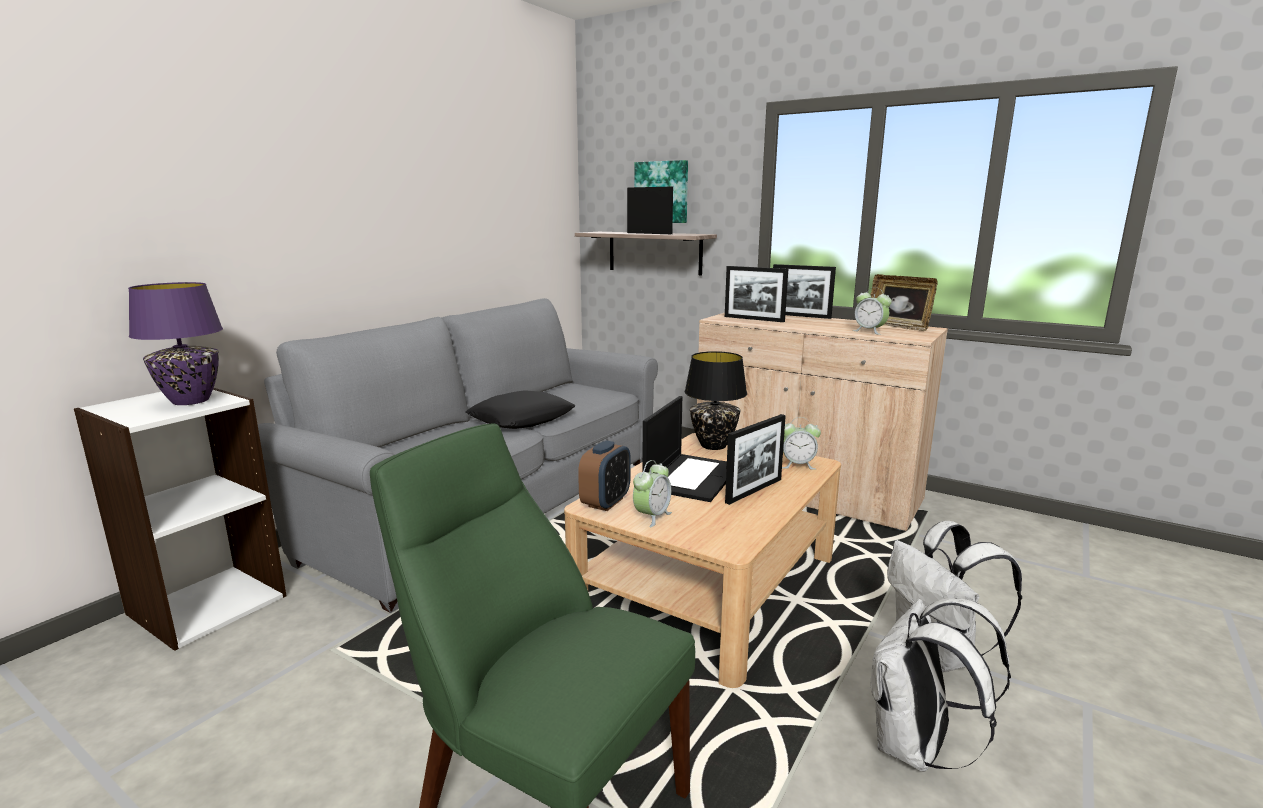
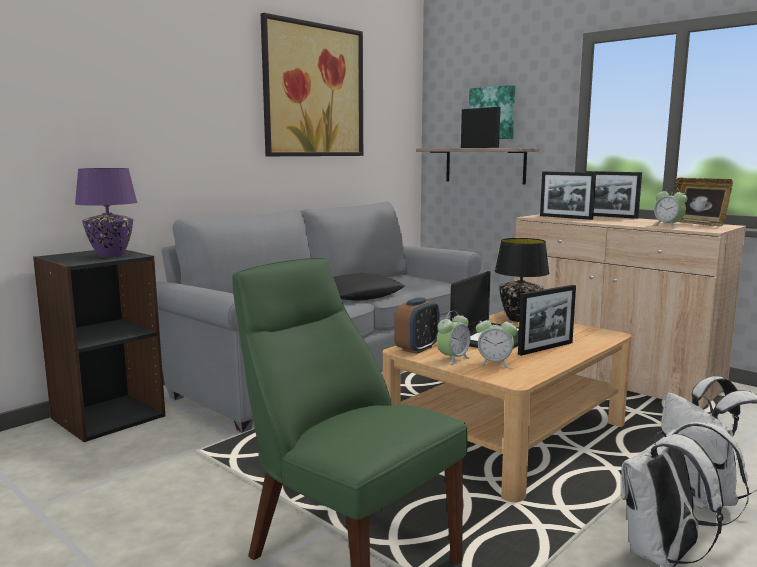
camera: 10 degrees right, 5 degrees down
(207, 604) = (107, 417): white bookcase -> black bookcase
(450, 166) = (313, 91): none -> picture
(797, 465) = (591, 334): alarm clock -> alarm clock (494, 363)

